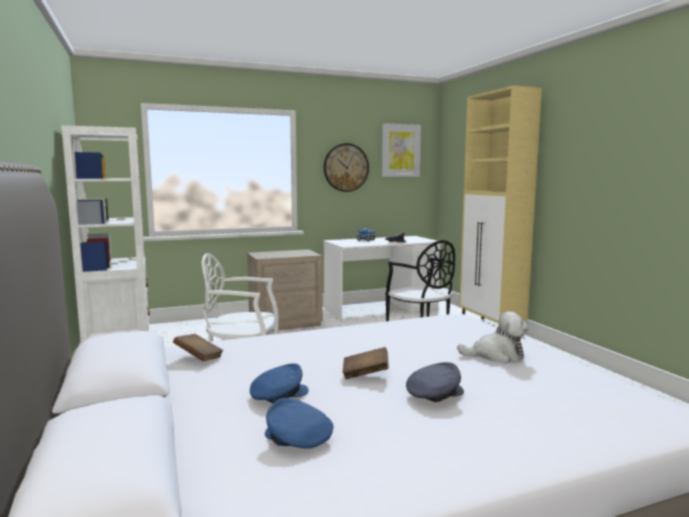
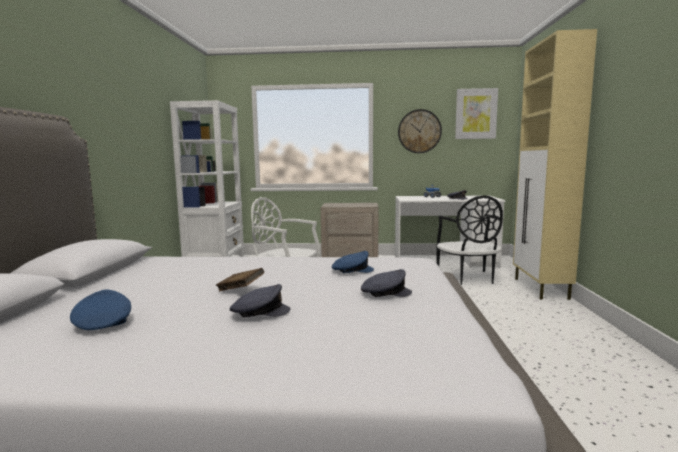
camera: 25 degrees right, 0 degrees up
(198, 358) = (158, 265): brown book -> none
(278, 395) = (154, 294): blue cap -> blue cap (351, 270)
(496, 355) = (384, 293): plush toy -> grey cap

